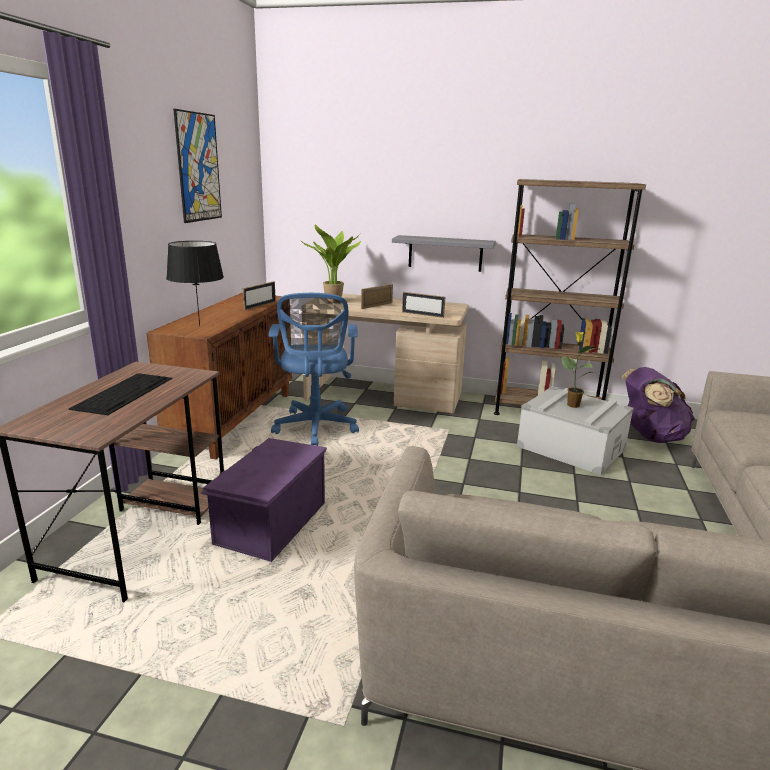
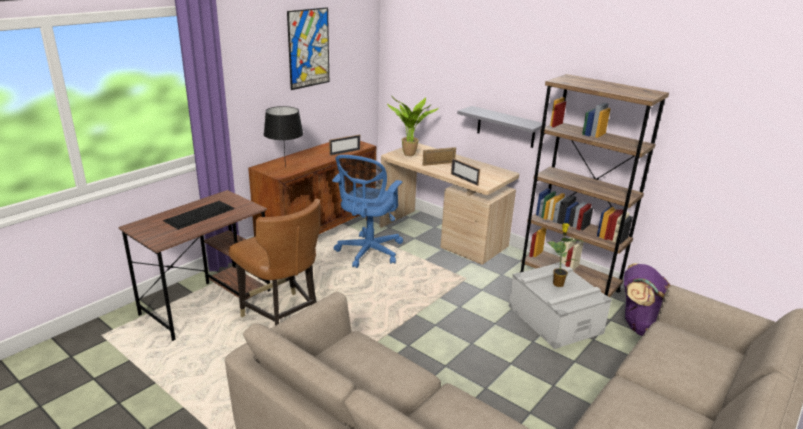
camera: 25 degrees right, 5 degrees up
(269, 523) = (282, 316): purple storage box -> brown chair

